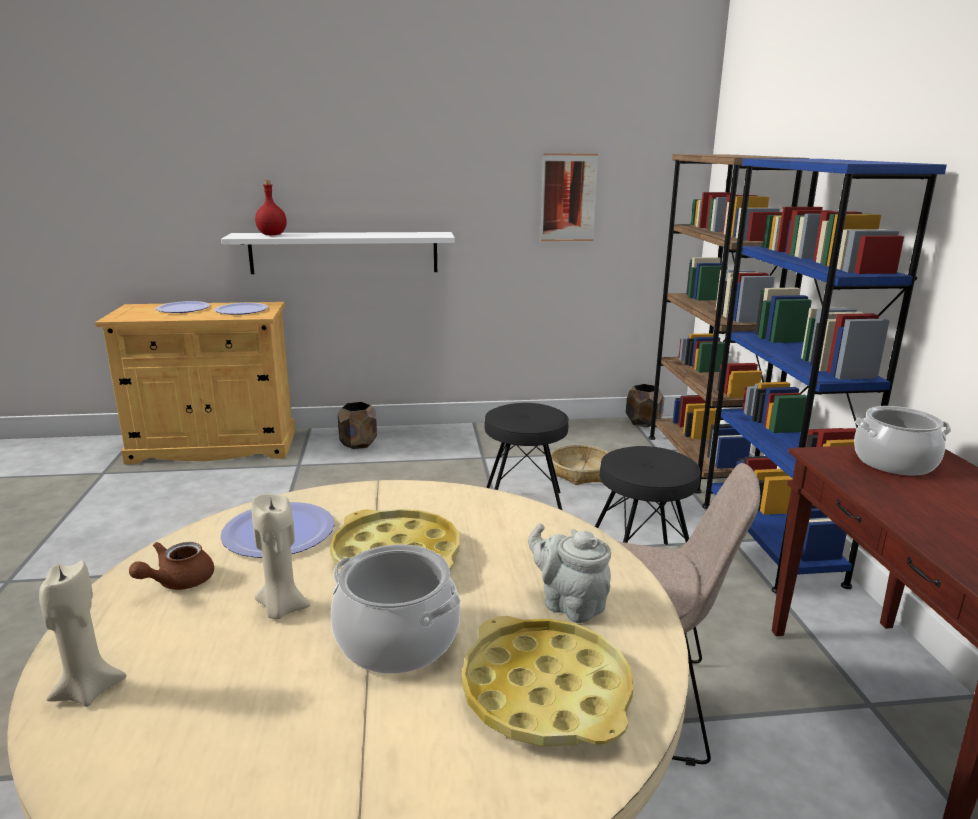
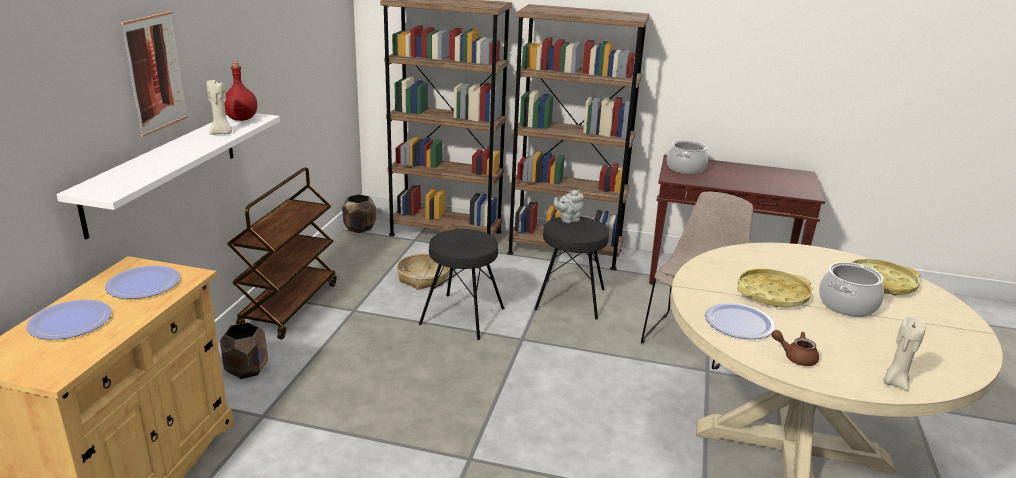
camera: 70 degrees left, 5 degrees up
(177, 582) = (795, 357): brown teapot -> brown teapot turned 150 degrees clockwise
(272, 235) = (128, 175): red bottle -> red bottle (242, 119)
(281, 608) = (822, 329): beige candle -> beige candle (222, 133)
(465, 432) = (289, 306): none -> brown cart
(568, 198) = (296, 50): picture -> picture (155, 73)
(569, 604) = (818, 265): grey teapot -> grey teapot (568, 219)
(769, 542) = (564, 252): blue bookcase -> brown bookcase

